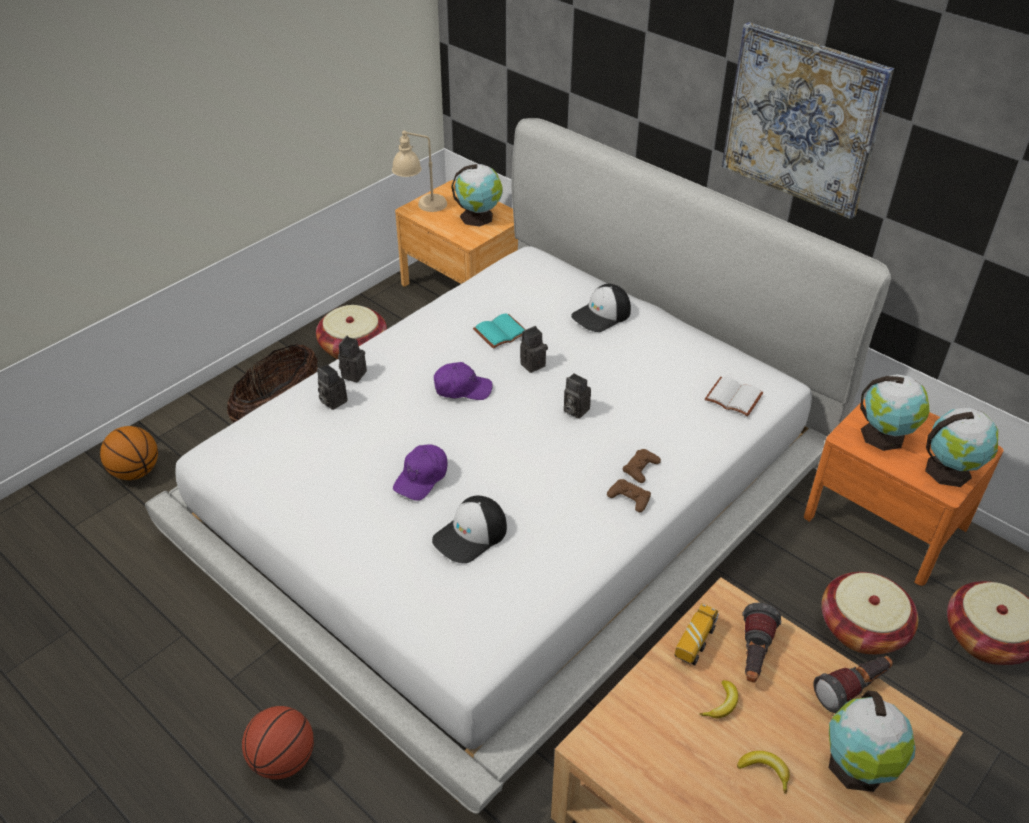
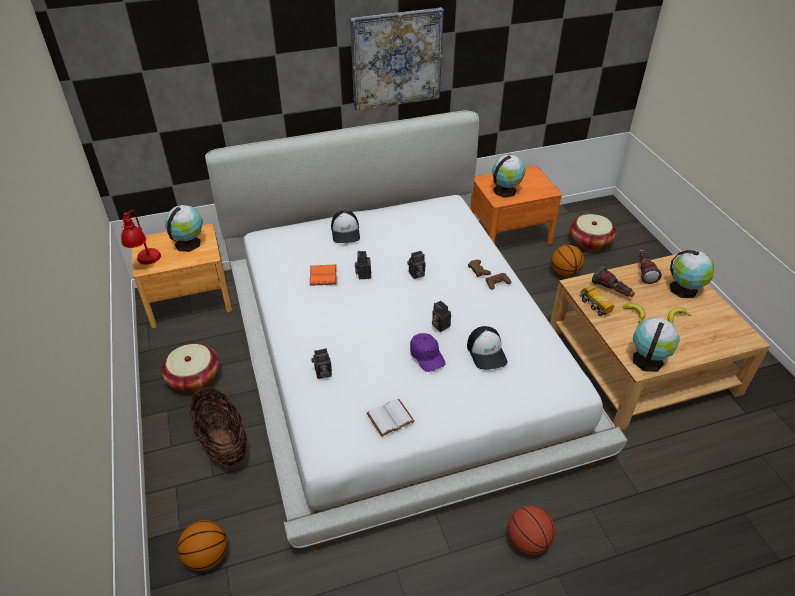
camera: 60 degrees left, 0 degrees up
(353, 373) = (303, 354): camera -> camera (439, 325)
(421, 208) = (146, 263): beige table lamp -> red table lamp
(462, 388) = (362, 310): purple cap -> none
(501, 333) = (324, 276): turquoise book -> orange book
(732, 398) = (451, 218): white book -> white book (390, 419)
(862, 628) = (564, 273): basket -> basketball
(950, 470) = (539, 184): globe -> globe (647, 359)

